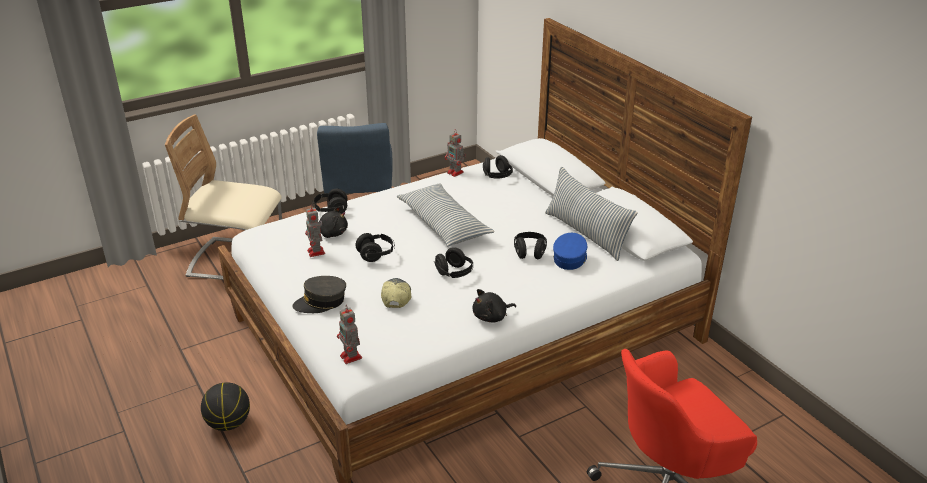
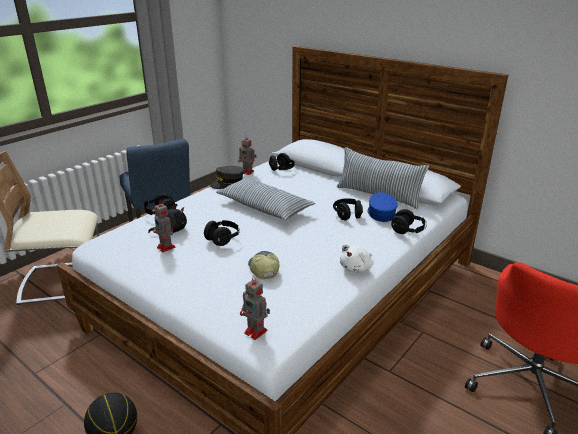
camera: 20 degrees left, 5 degrees down
(321, 302) = (195, 288): grey cap -> grey cap (227, 183)
(454, 273) = (300, 241): black headphones -> black headphones (408, 231)
(491, 317) = (356, 268): black plush toy -> white plush toy

